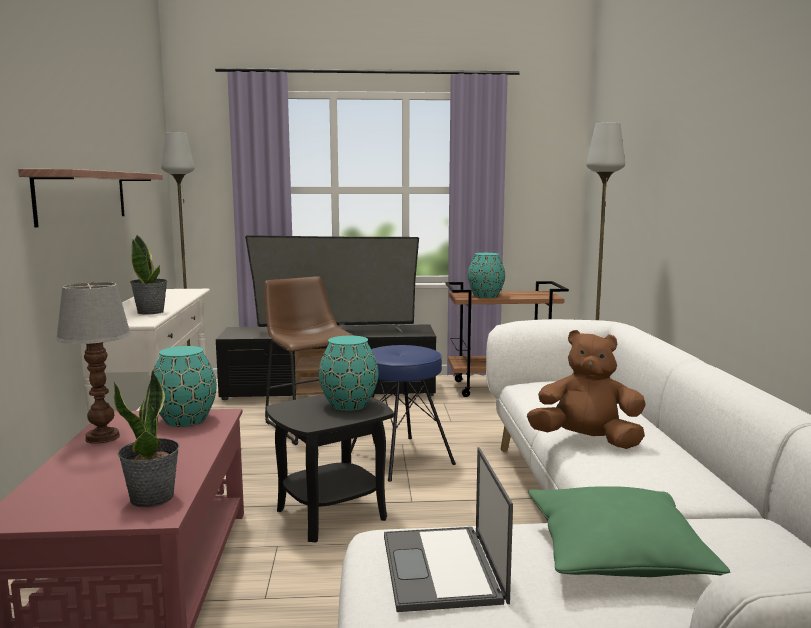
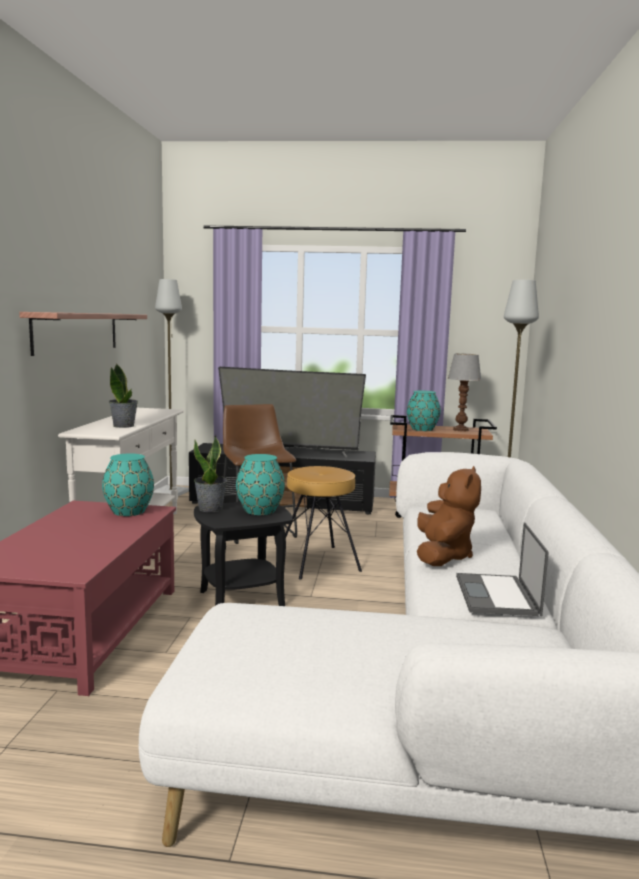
camera: 10 degrees right, 0 degrees up
(103, 437) = (64, 519): table lamp -> table lamp (461, 430)
(153, 498) = (77, 562): potted plant -> potted plant (211, 509)
(401, 458) = (318, 562): blue stool -> brown stool
(443, 569) = (258, 631): laptop -> laptop (497, 596)
(586, 441) = (443, 556): brown plush toy -> brown plush toy turned 75 degrees clockwise
(616, 555) = (398, 637): green pillow -> none

